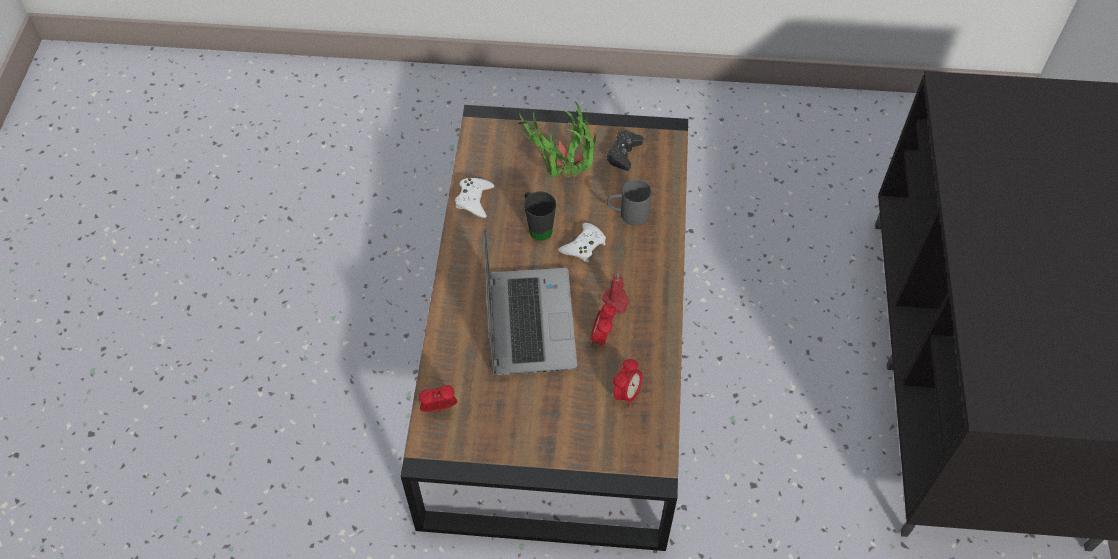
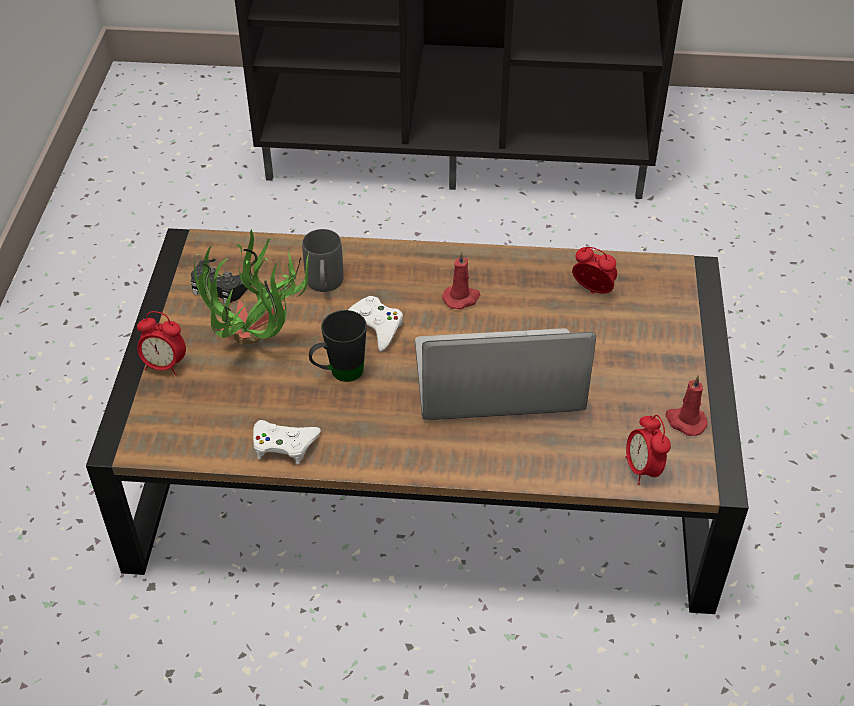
camera: 90 degrees left, 10 degrees down
(483, 444) = (685, 421): none -> red candle
(602, 337) = (515, 312): alarm clock -> alarm clock (164, 365)

